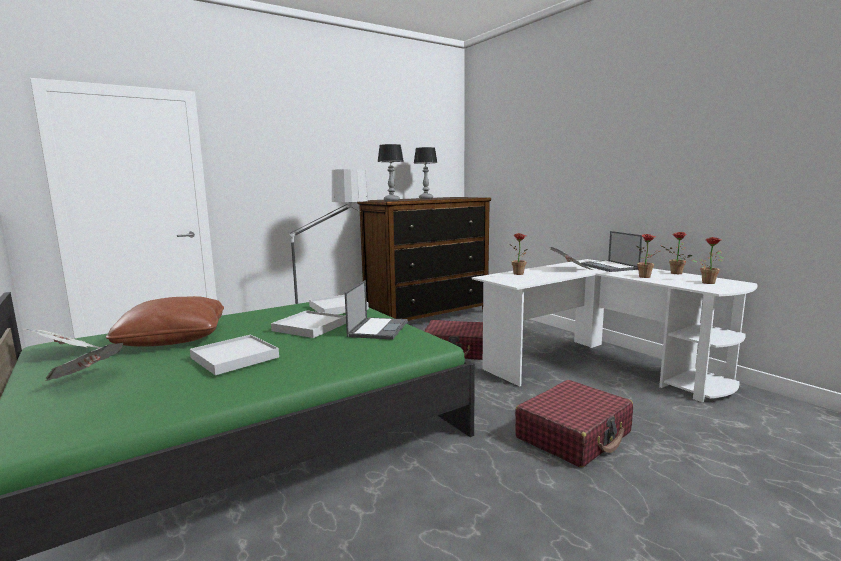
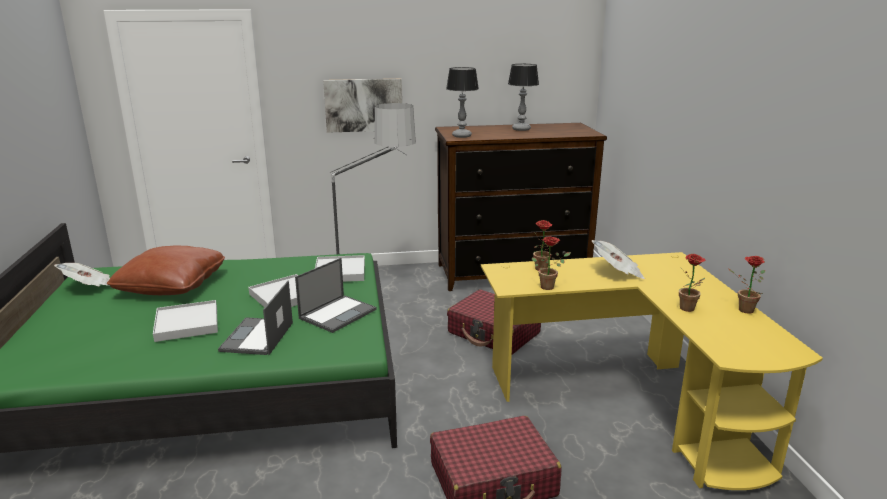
camera: 25 degrees right, 10 degrees up
(88, 379) = (78, 321): newspaper -> none
(298, 182) = (363, 105): none -> picture
(600, 367) = (634, 401): white desk -> yellow desk
(610, 267) = (679, 277): laptop -> laptop (257, 337)
(708, 282) = (753, 340): potted plant -> potted plant (549, 286)

